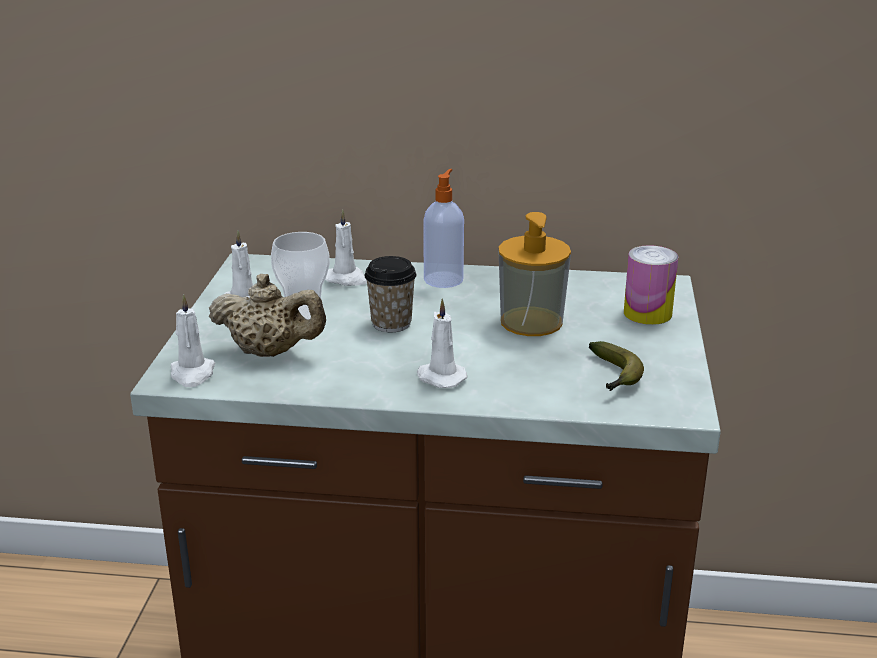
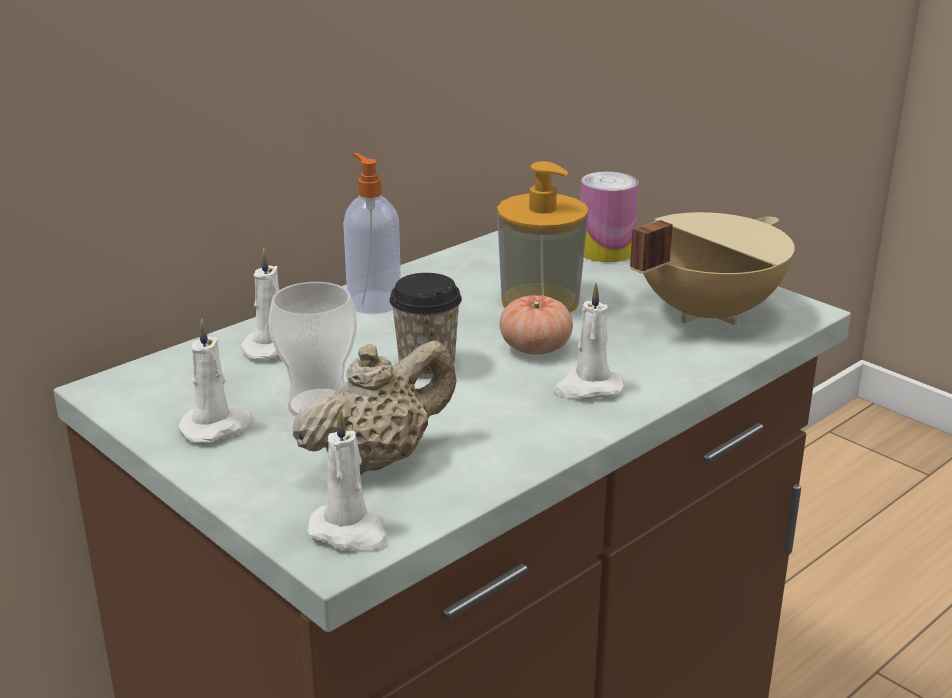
camera: 50 degrees left, 0 degrees up
(465, 343) = (535, 348): none -> tomato
(614, 377) = (704, 312): banana -> beige cooking pot

